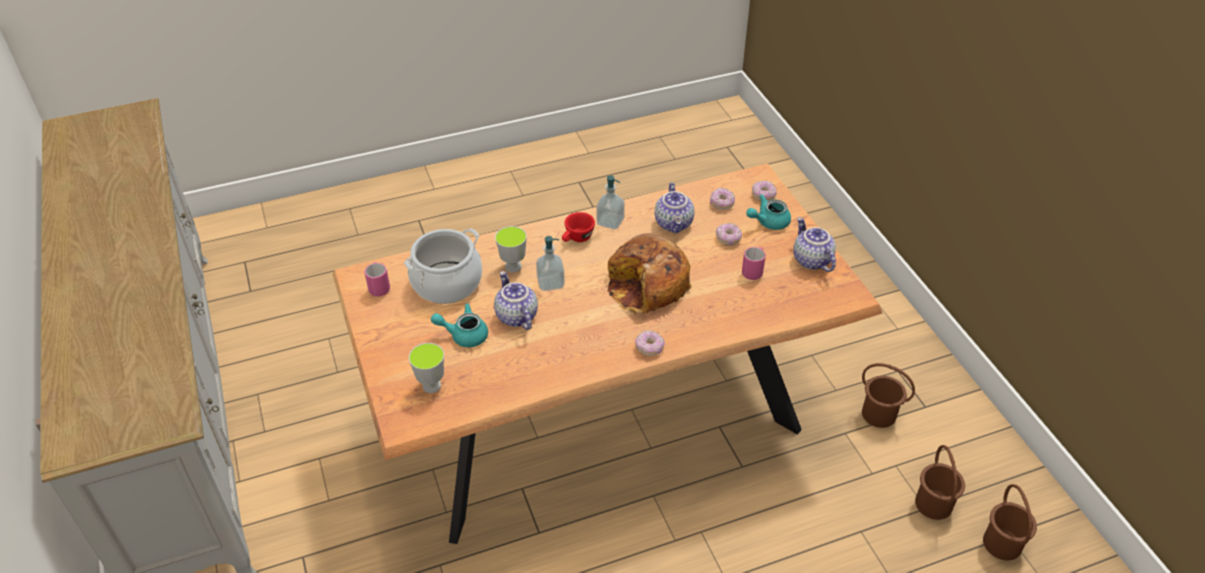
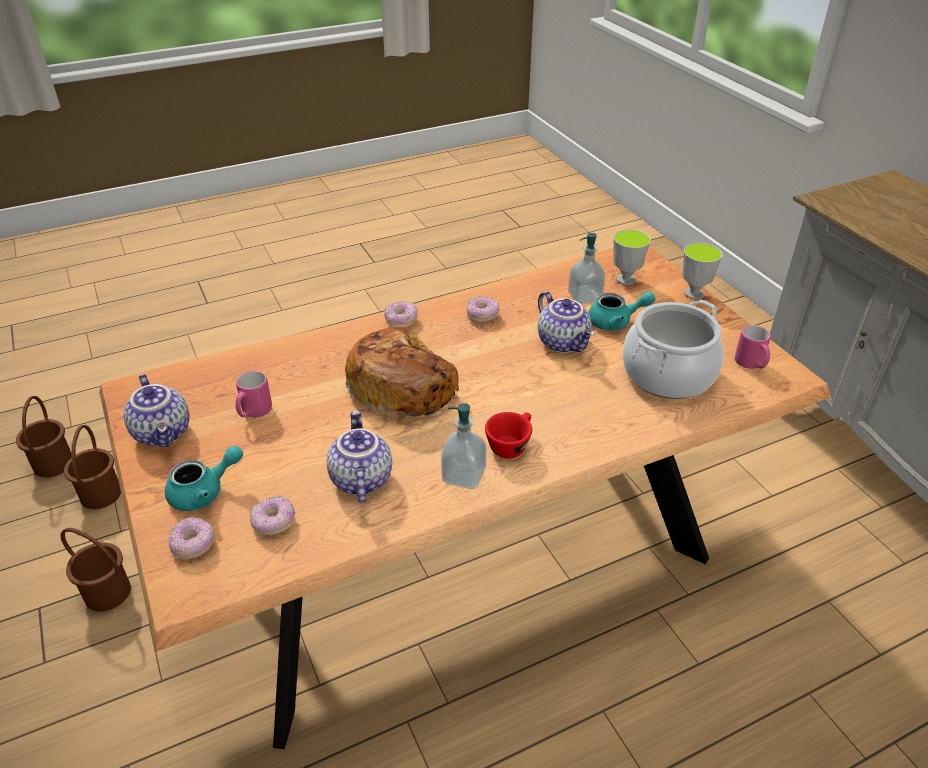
camera: 175 degrees right, 5 degrees down
(513, 266) = (590, 399): cup -> cup (694, 294)
(550, 283) = (532, 381): soap dispenser -> soap dispenser (584, 297)
(728, 239) = (278, 458): donut -> donut (482, 316)

